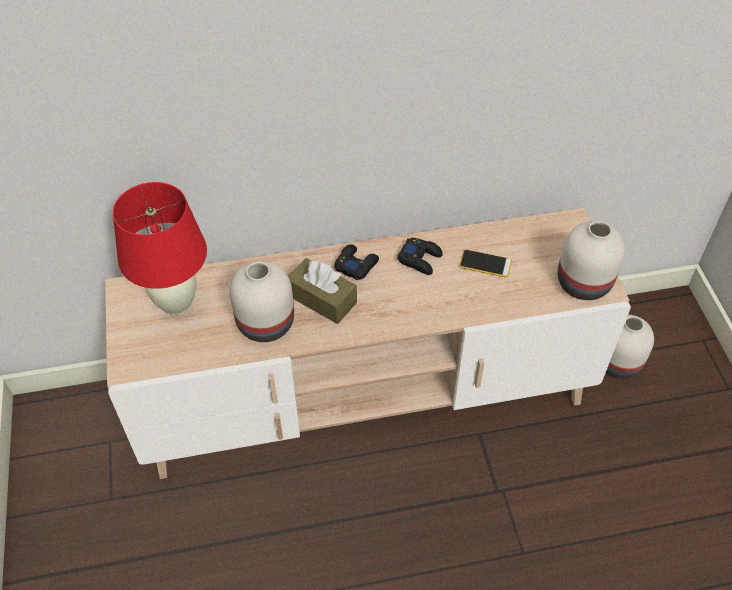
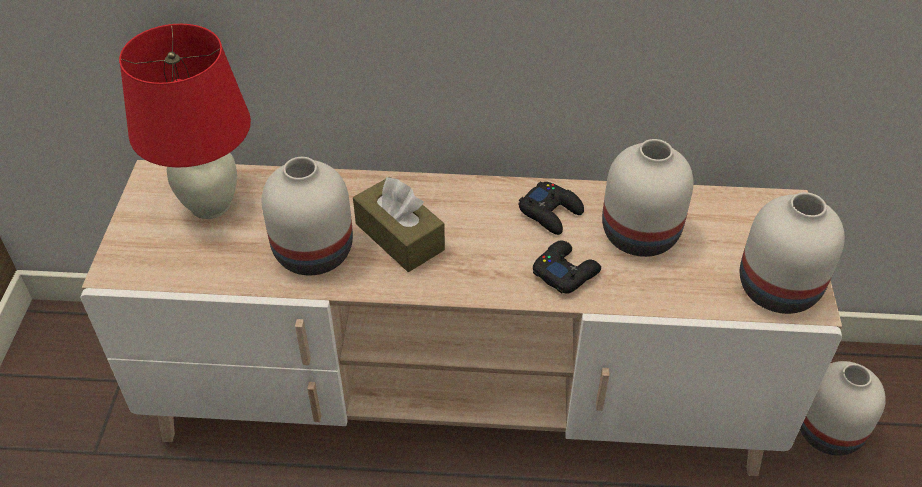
camera: 15 degrees right, 5 degrees down
(356, 265) = (461, 203): black game controller -> black game controller (565, 272)
(485, 264) = (640, 236): phone -> white vase

